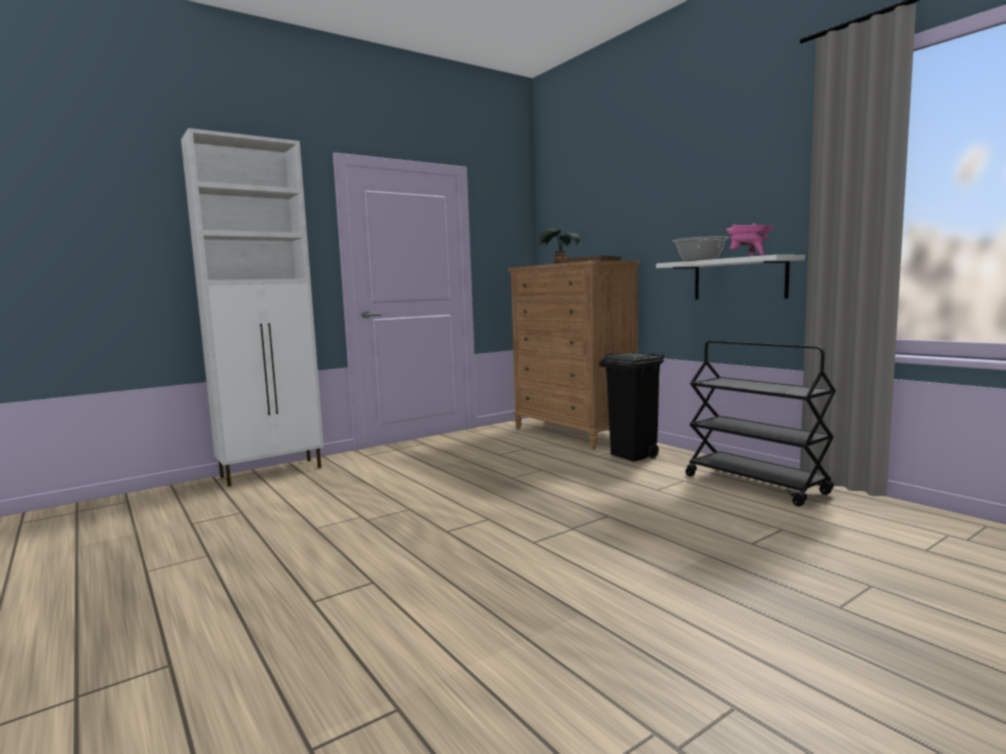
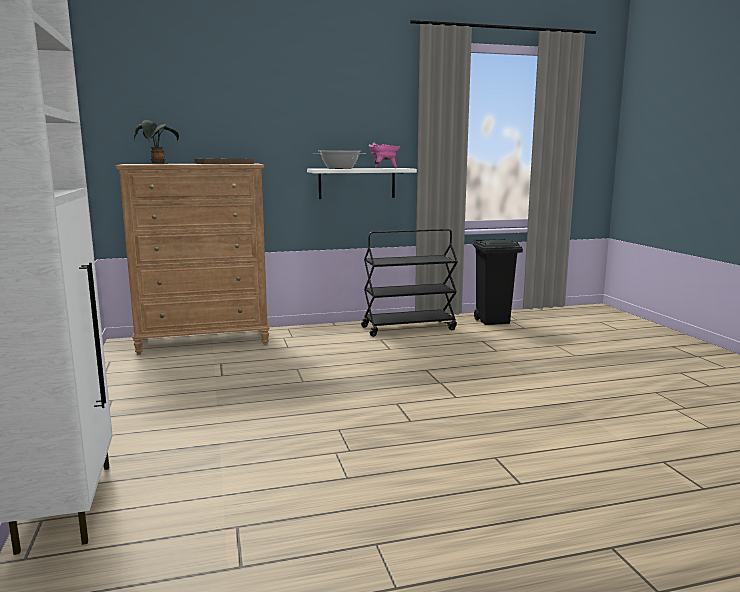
camera: 70 degrees left, 5 degrees up
(633, 456) = (305, 338): black trash can -> black trash can (493, 321)

